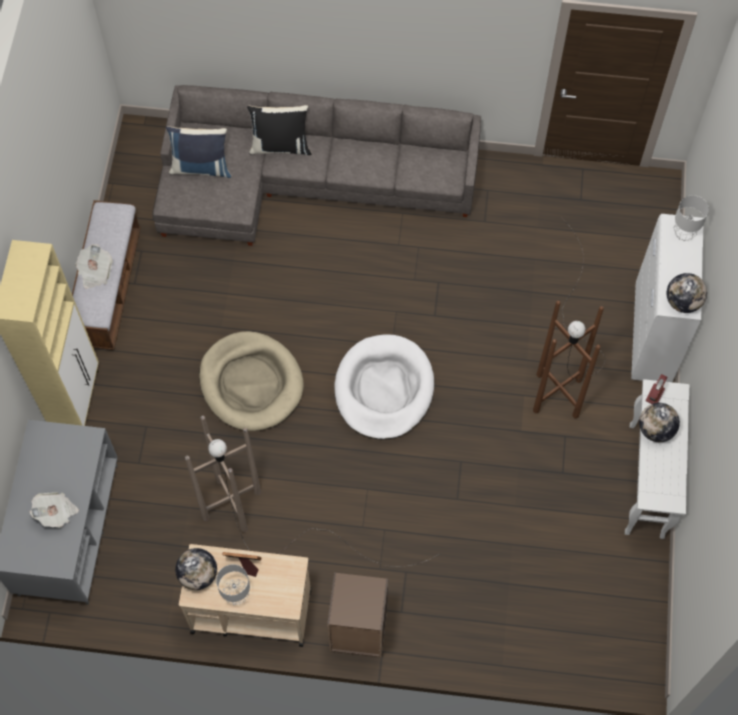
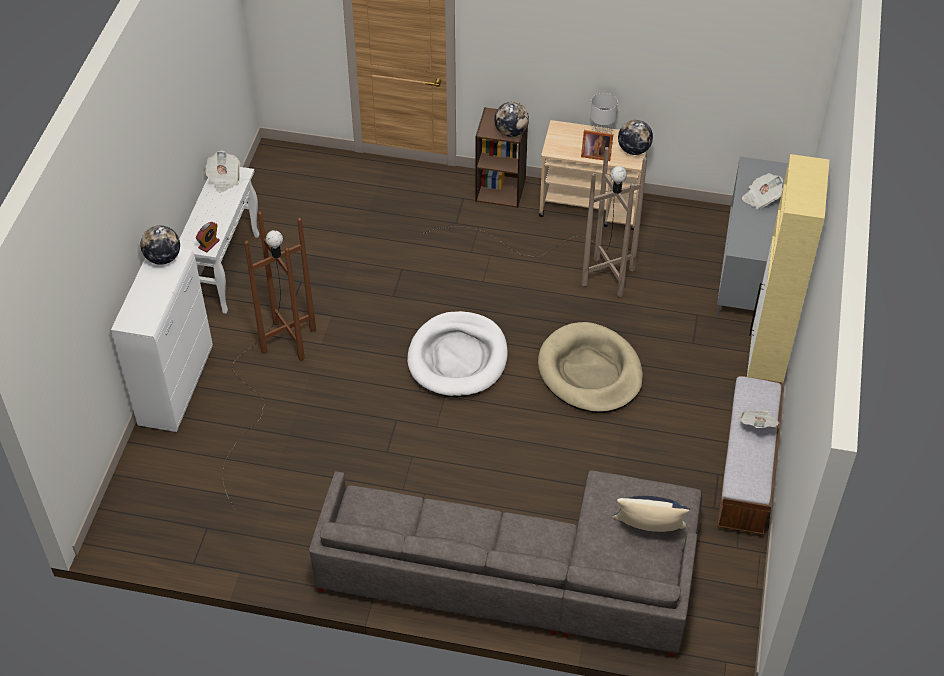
camera: 175 degrees left, 15 degrees down
(280, 146) = (553, 551): black pillow -> none
(655, 430) = (218, 219): globe -> globe (511, 132)
(667, 489) = (224, 179): none -> newspaper
(683, 234) = (137, 315): grey table lamp -> none

